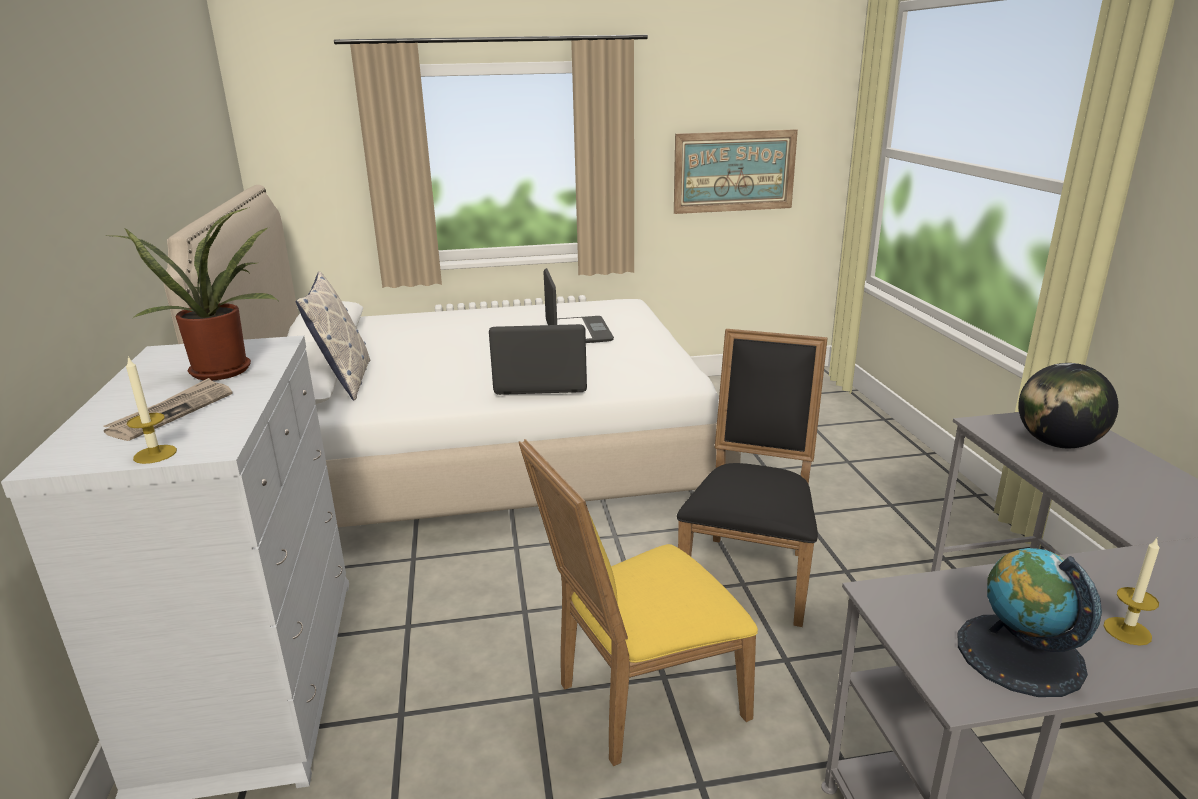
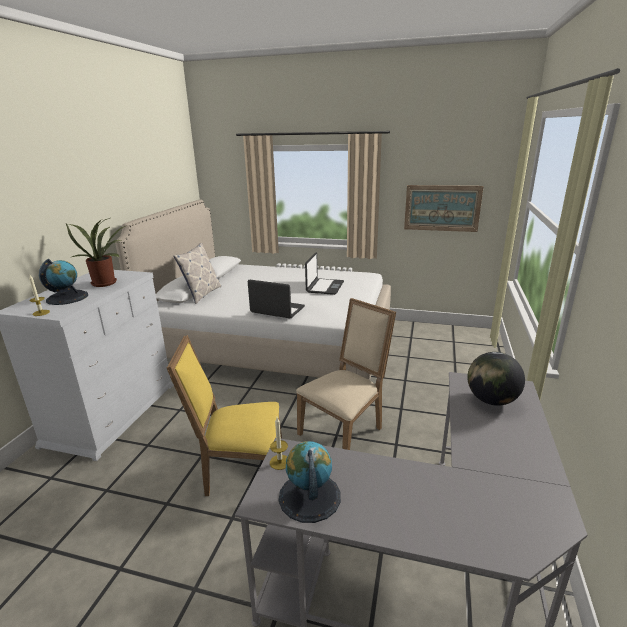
camera: 25 degrees right, 0 degrees up
(172, 412) = (67, 297): newspaper -> globe
(750, 572) = (345, 430): black chair -> beige chair
(1127, 631) = (380, 506): candle -> candle (280, 462)

